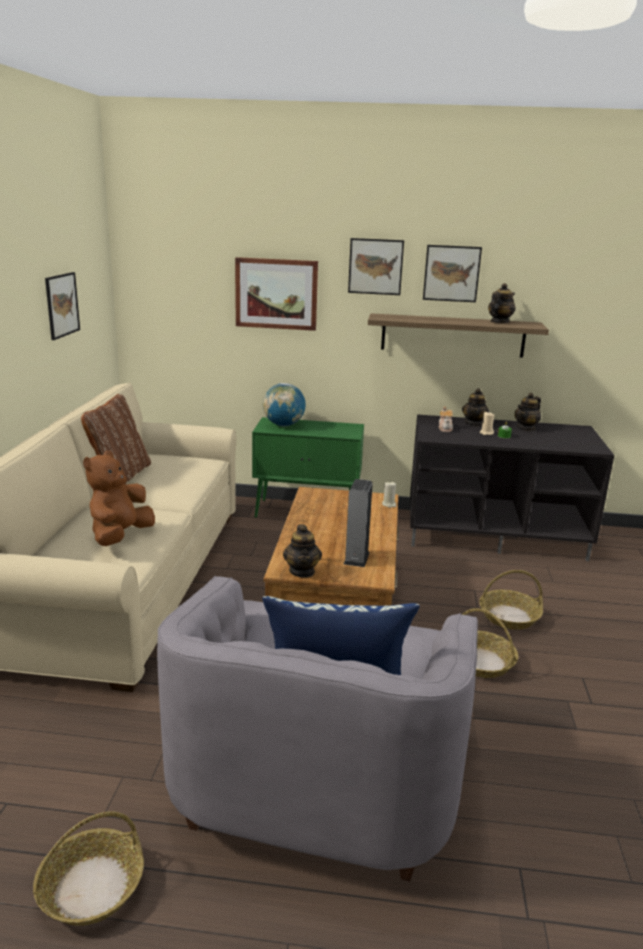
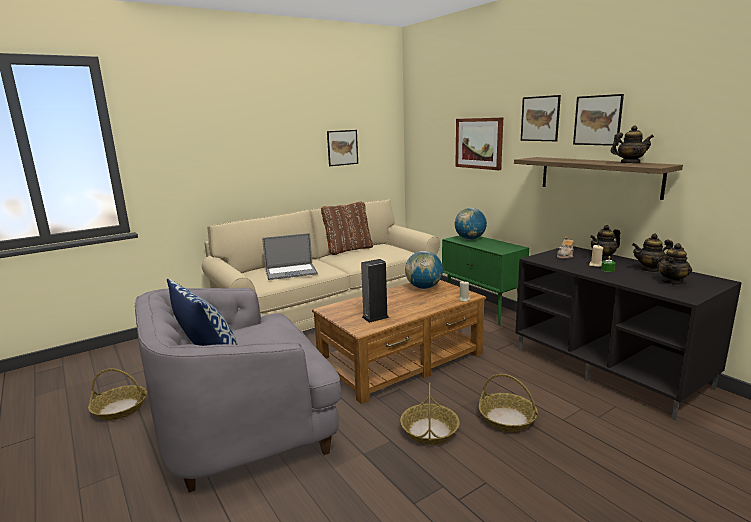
camera: 50 degrees right, 5 degrees down
(120, 536) = (291, 272): brown plush toy -> laptop
(302, 571) = (334, 312): teapot -> teapot (672, 282)
(323, 503) = (424, 287): none -> globe

